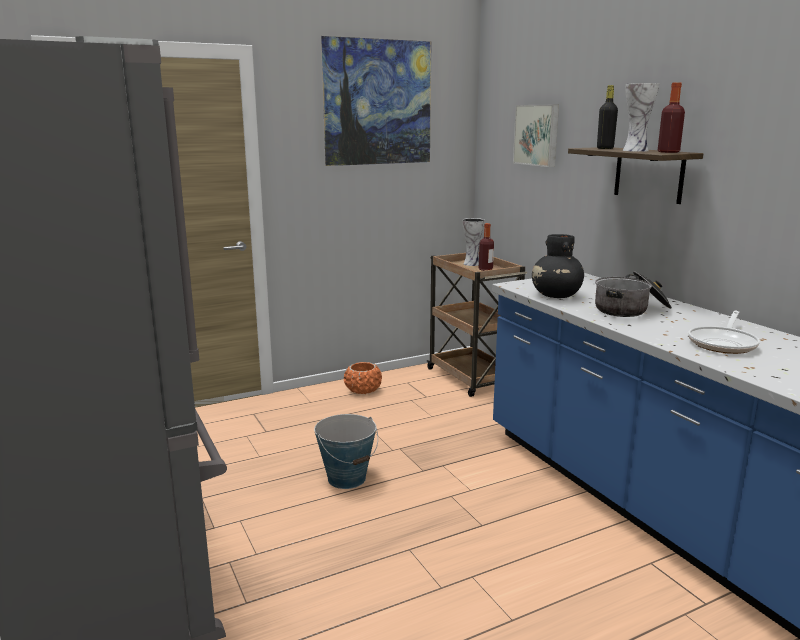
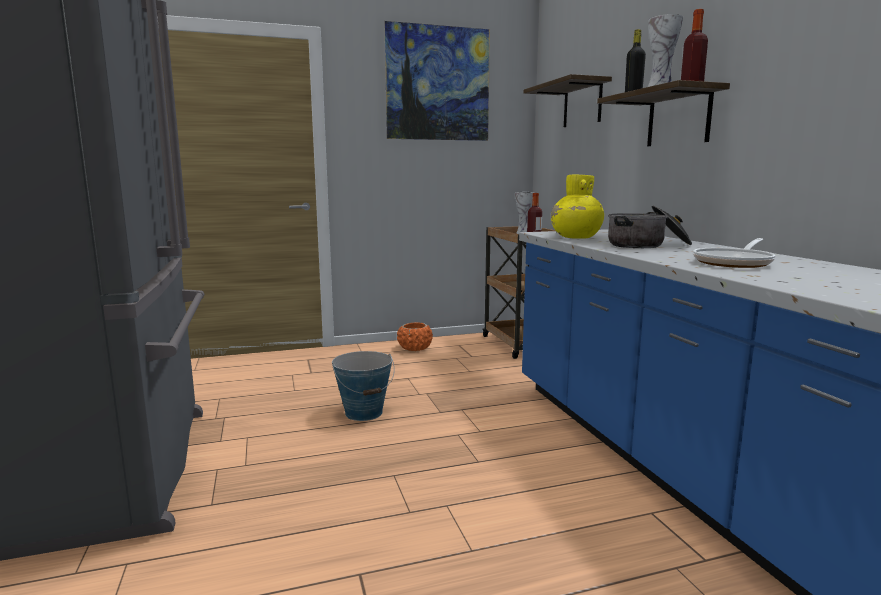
camera: 10 degrees right, 5 degrees down
(537, 135) = (582, 104): picture -> shelf
(556, 295) = (575, 238): black vase -> yellow vase

